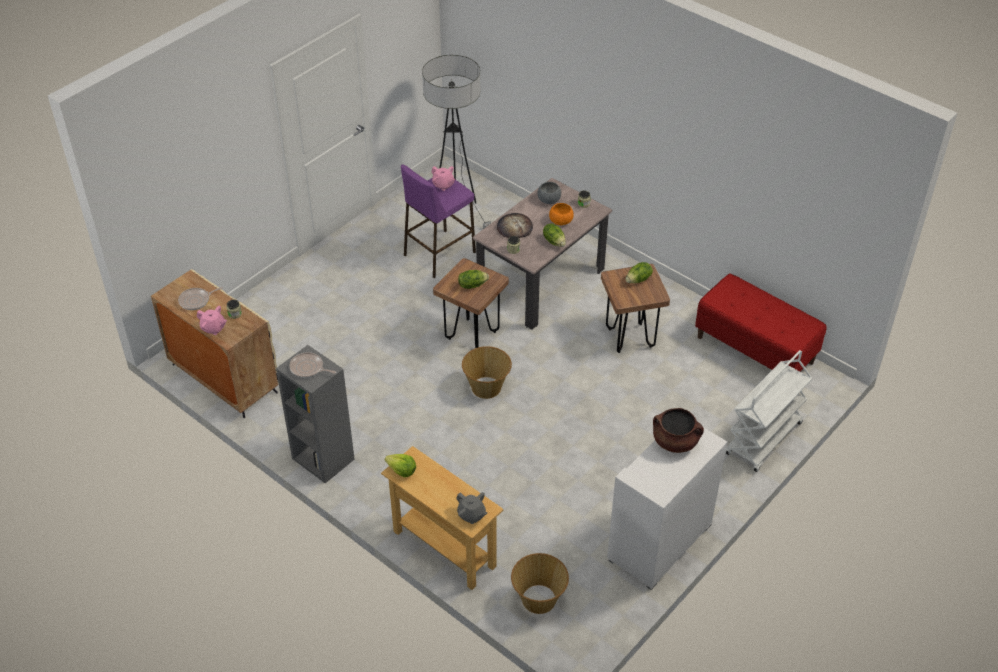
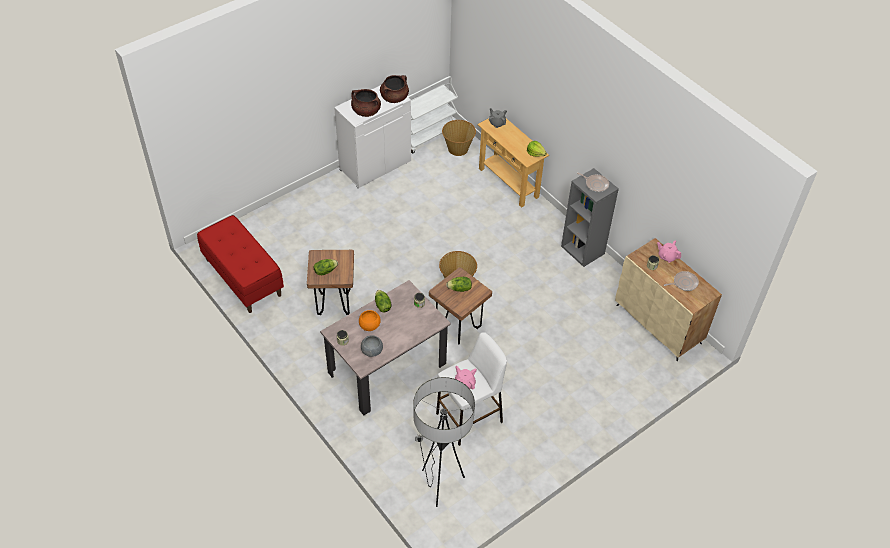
camera: 170 degrees left, 5 degrees up
(439, 254) = (469, 417): purple stool -> white stool
(514, 227) = (411, 326): bread -> none
(642, 475) = (394, 97): none -> brown cooking pot
(764, 439) = (276, 213): white cart -> white cart (427, 135)

